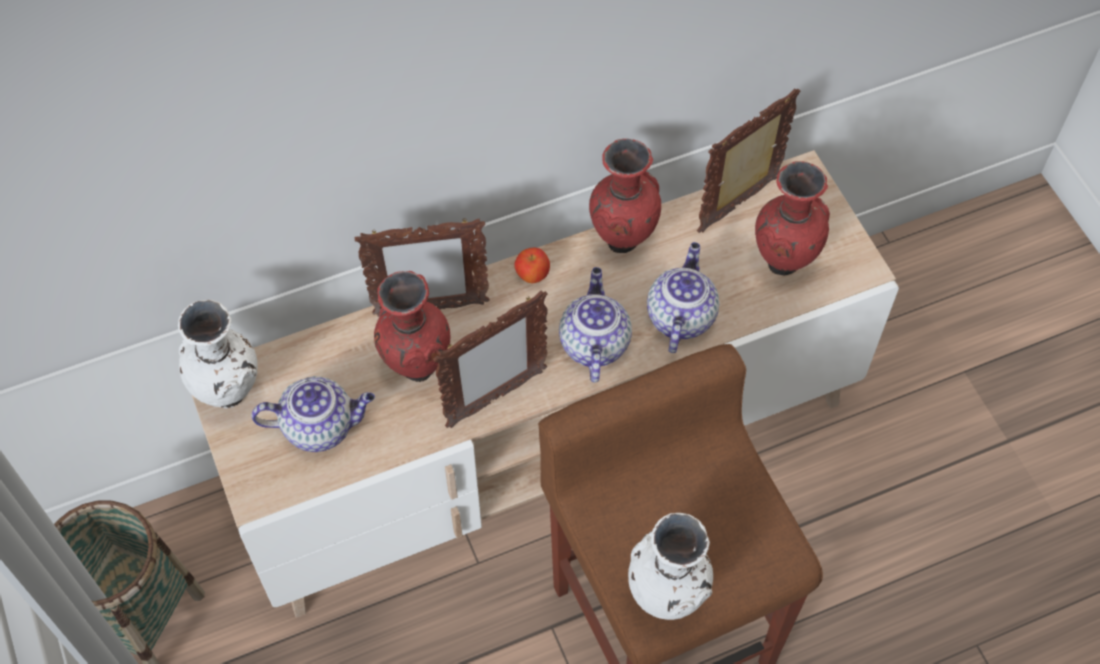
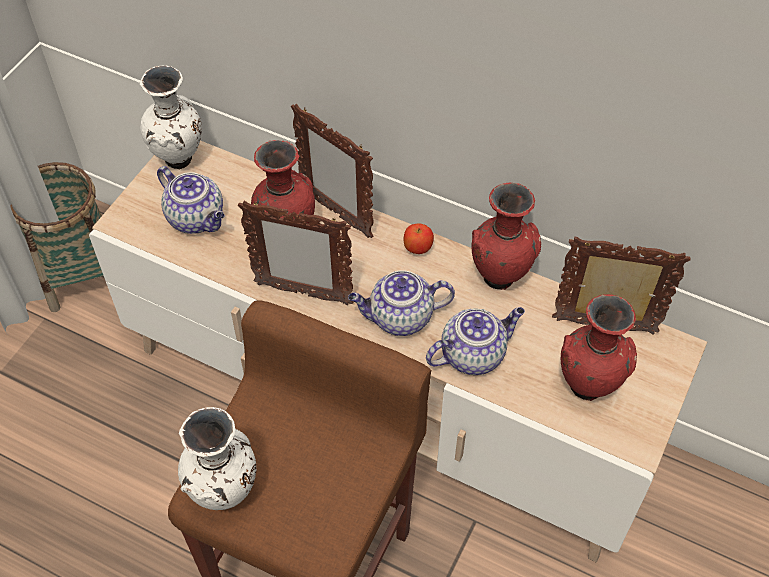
camera: 50 degrees right, 5 degrees down
(593, 343) = (400, 318): teapot -> teapot turned 150 degrees counterclockwise

